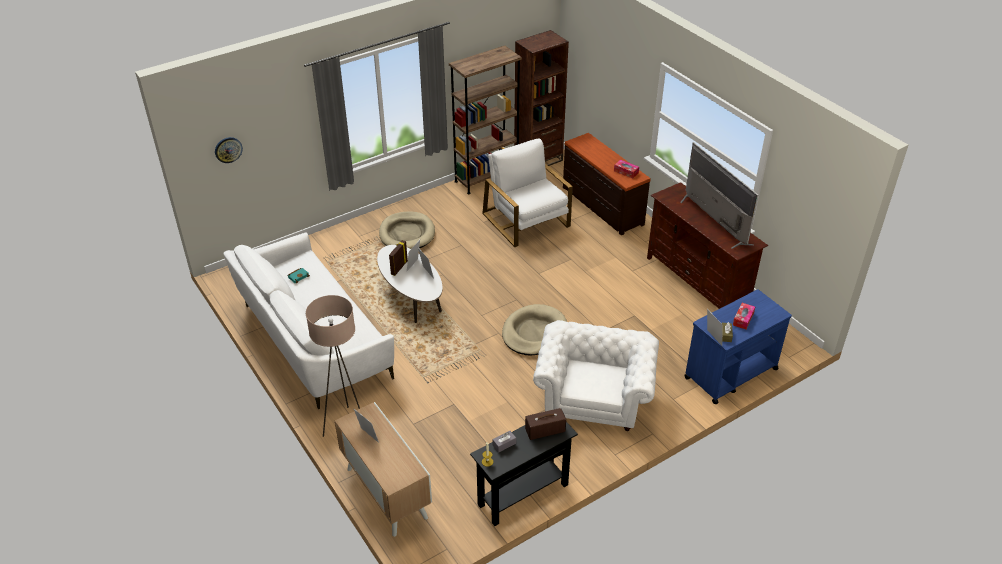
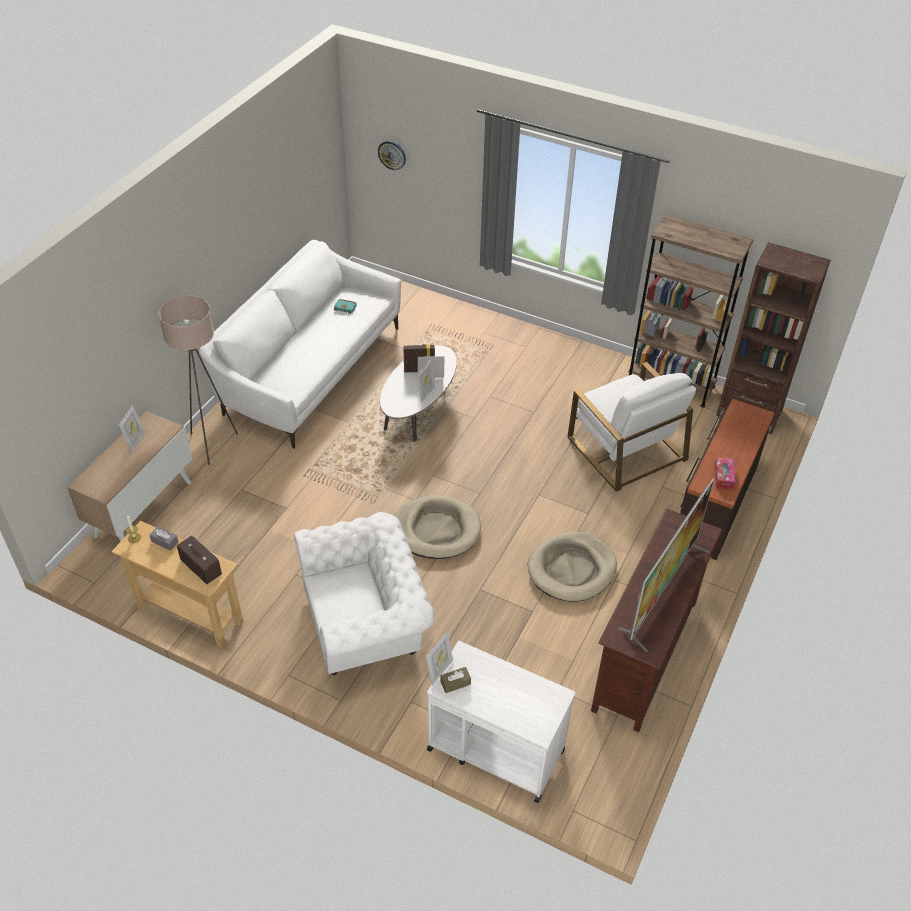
camera: 60 degrees right, 5 degrees up
(407, 233) = (517, 364): beige dog bed -> beige dog bed (572, 569)
(523, 494) = (190, 615): black console table -> beige console table
(527, 220) = (625, 448): white armchair -> white armchair turned 120 degrees clockwise
(730, 373) = (495, 749): blue cart -> white cart
(743, 319) = (500, 693): tissue box -> none

